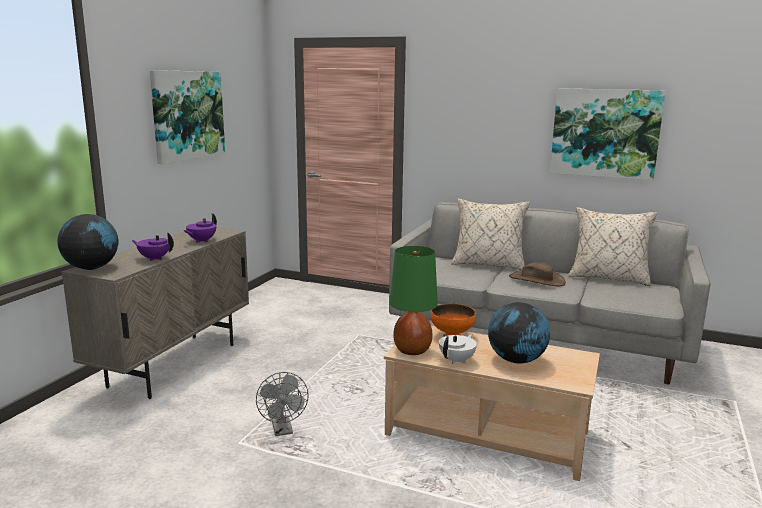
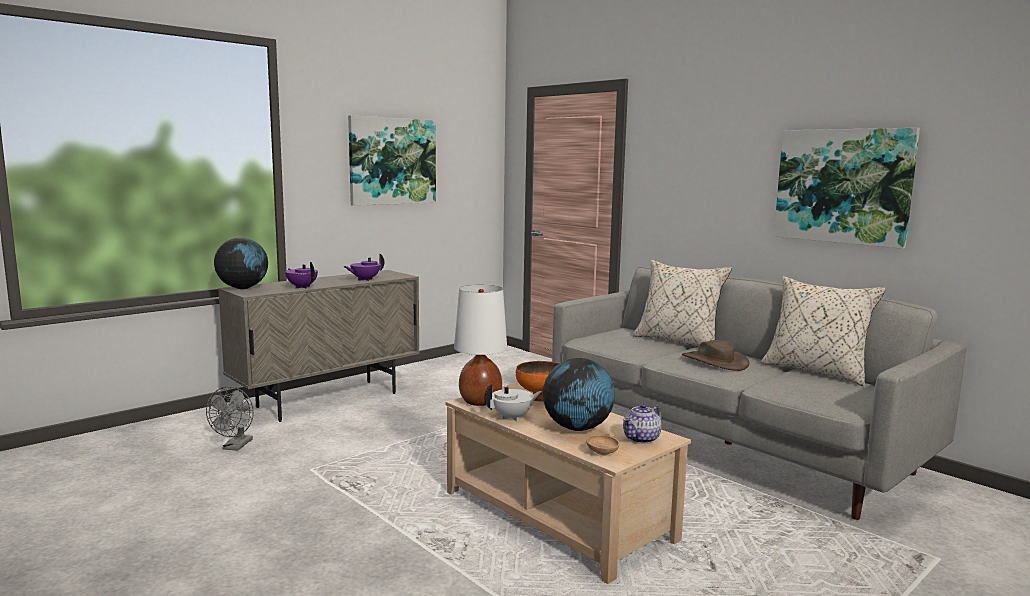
camera: 25 degrees right, 5 degrees down
(283, 430) = (359, 468): grey fan -> grey fan (235, 447)
(412, 350) = (481, 401): green table lamp -> white table lamp
(562, 379) = (602, 452): none -> brown bowl
(570, 360) = (642, 439): none -> teapot

